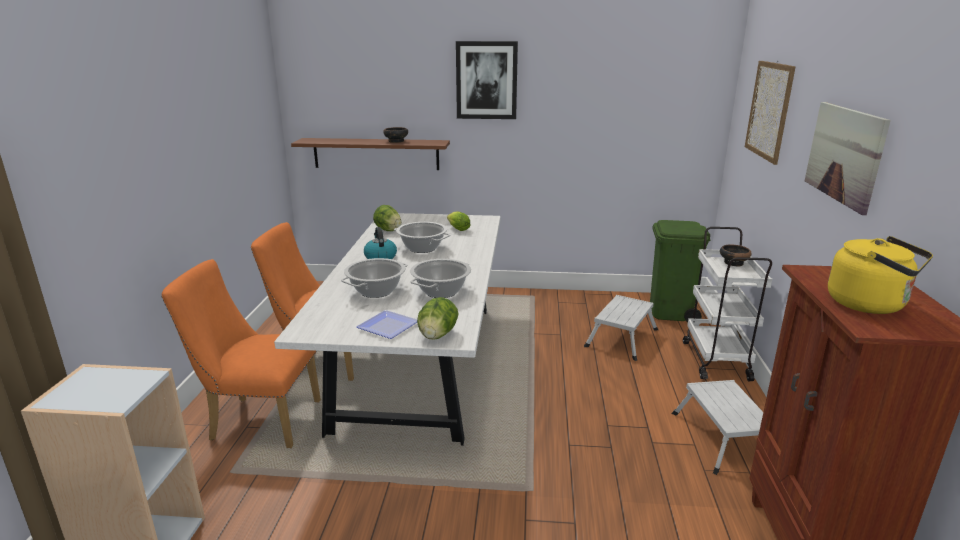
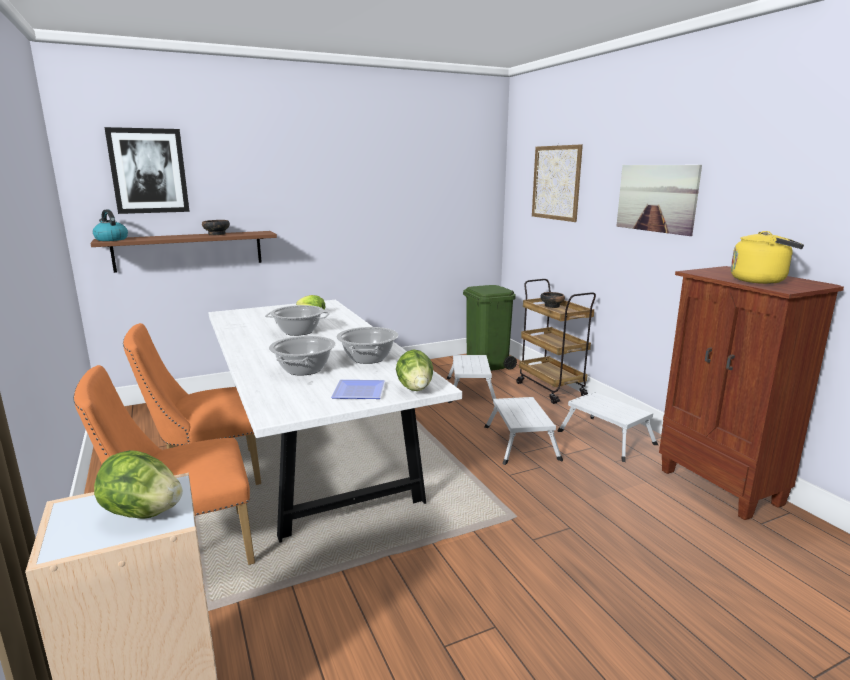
camera: 30 degrees left, 5 degrees down
(380, 257) = (265, 344): kettle -> kettle (111, 239)
(388, 230) = (240, 323): lettuce -> lettuce (142, 513)
(486, 80) = (304, 169): picture -> picture (148, 171)
(617, 413) = (521, 442): none -> white step ladder
(716, 361) = (551, 390): white cart -> brown cart

